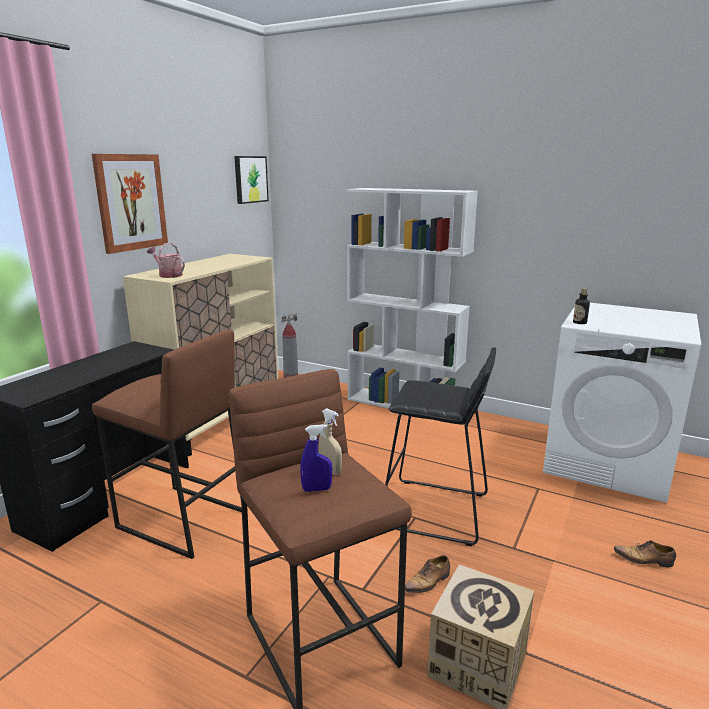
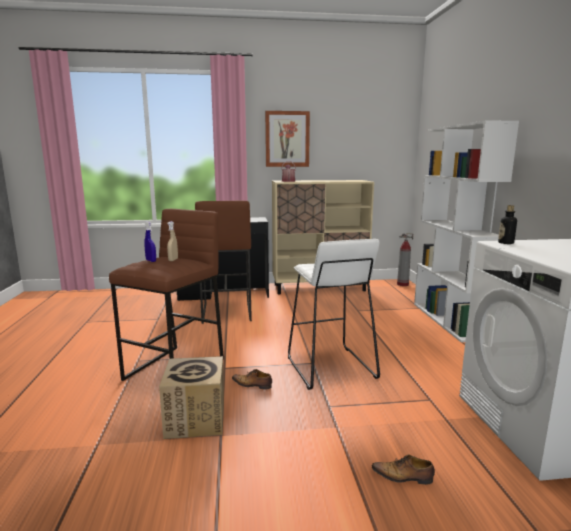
camera: 55 degrees right, 5 degrees down
(250, 179) = (395, 130): picture -> none
(436, 511) = (330, 368): black stool -> white stool
(644, 560) = (403, 477): shoe -> shoe turned 60 degrees counterclockwise

